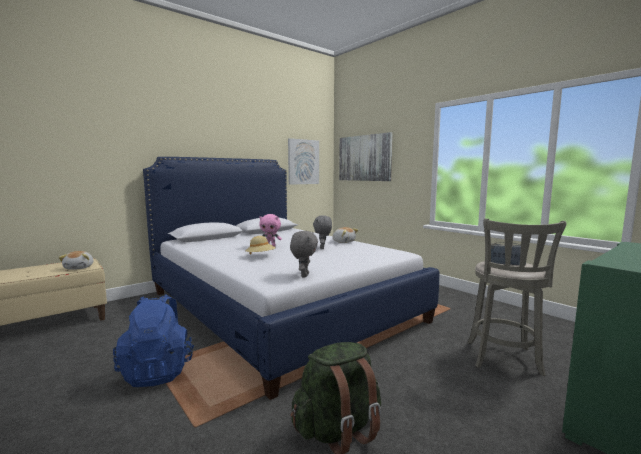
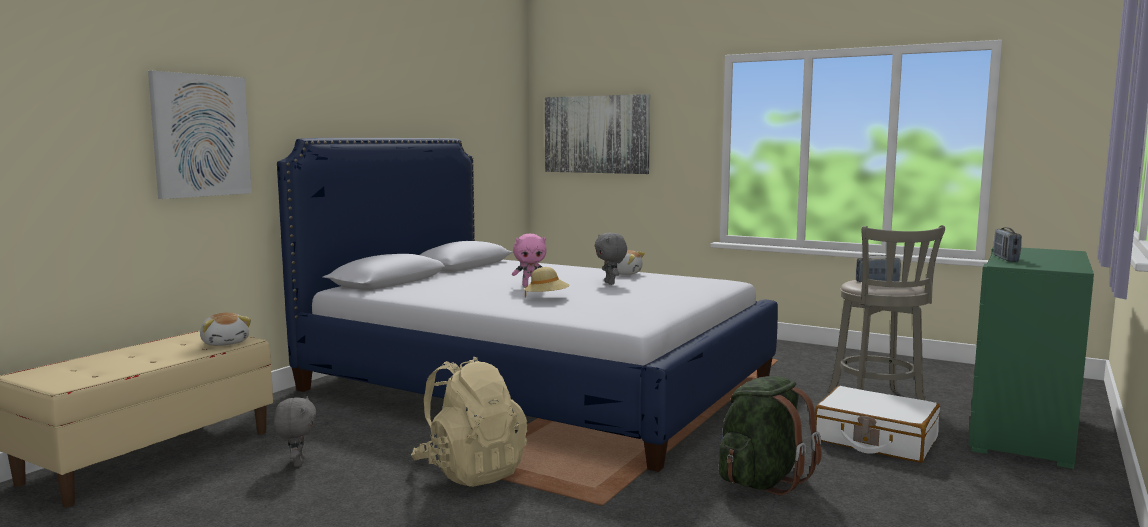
camera: 20 degrees left, 0 degrees up
(158, 371) = (470, 471): blue backpack -> beige backpack
(303, 162) = (490, 140): picture -> picture (200, 135)
(304, 275) = (654, 314): grey plush toy -> grey plush toy (297, 463)
(474, 402) = (875, 440): none -> white suitcase
(618, 256) = (1005, 259): none -> radio

